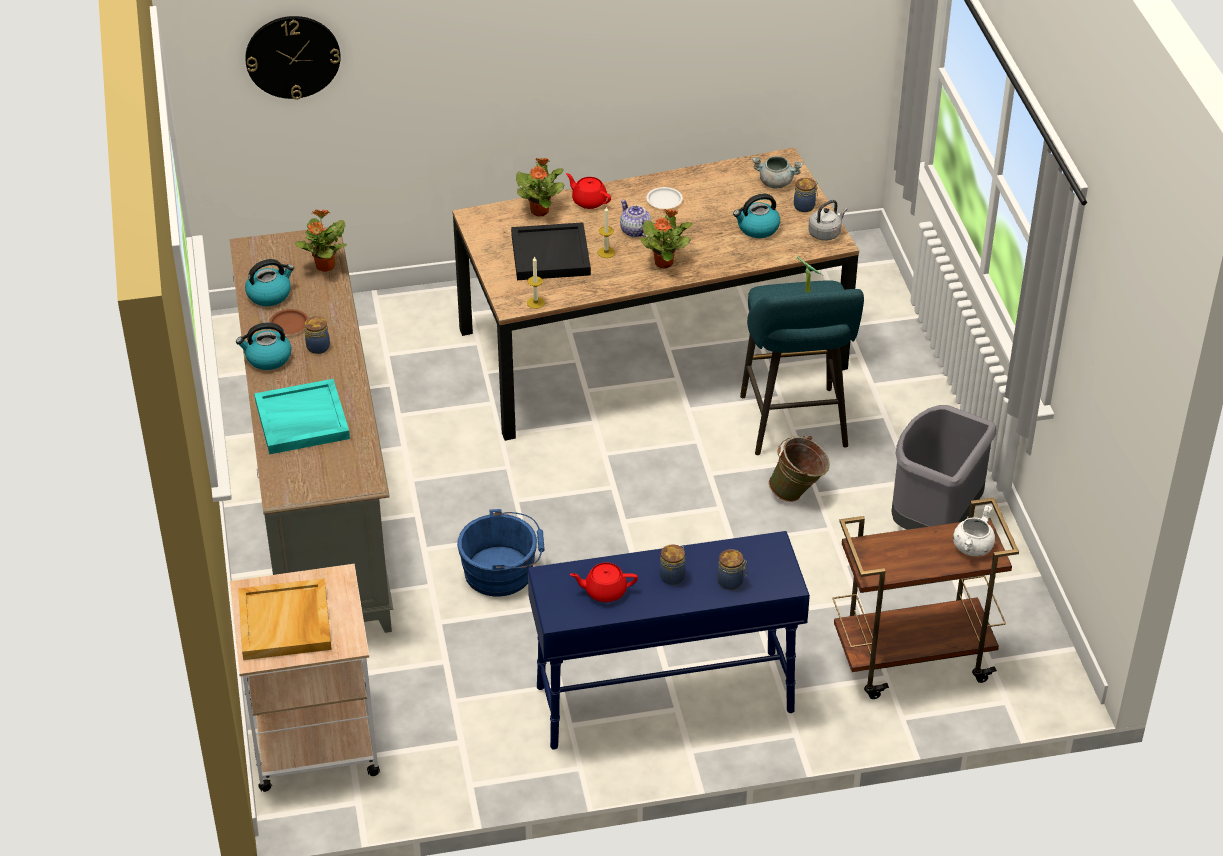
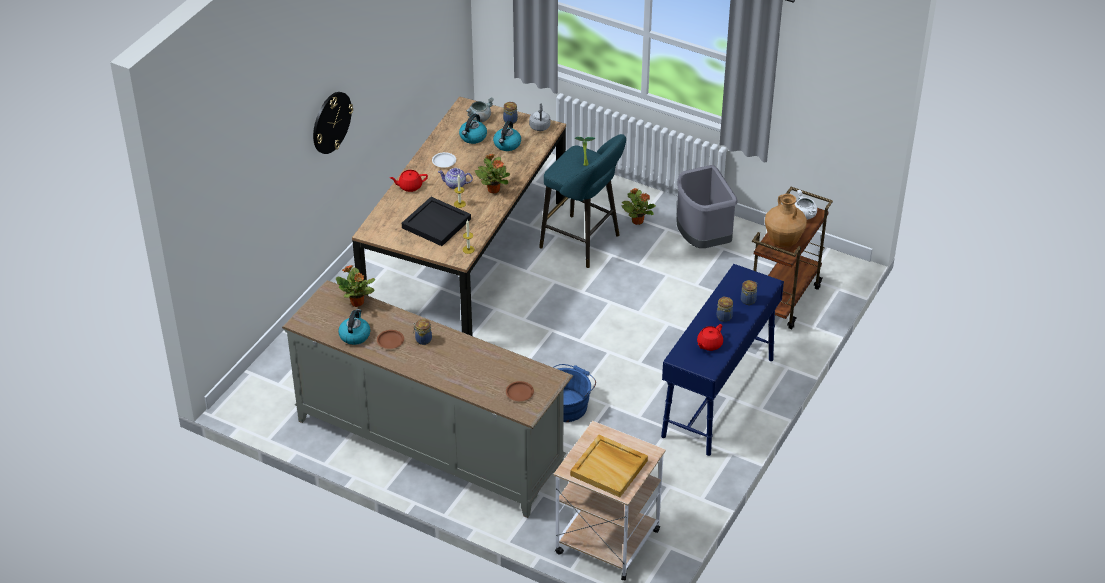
camera: 50 degrees left, 0 degrees up
(267, 358) = (409, 363): kettle -> kettle (473, 137)
(292, 56) = (237, 194): wall clock -> wall clock (331, 122)
(301, 420) = (477, 376): turquoise tray -> none
(308, 469) = (519, 393): none -> brown plate
(540, 211) = (395, 207): potted plant -> potted plant (637, 221)
(798, 494) = (632, 271): green bucket -> none
(894, 556) = (783, 242): none -> brown vase

